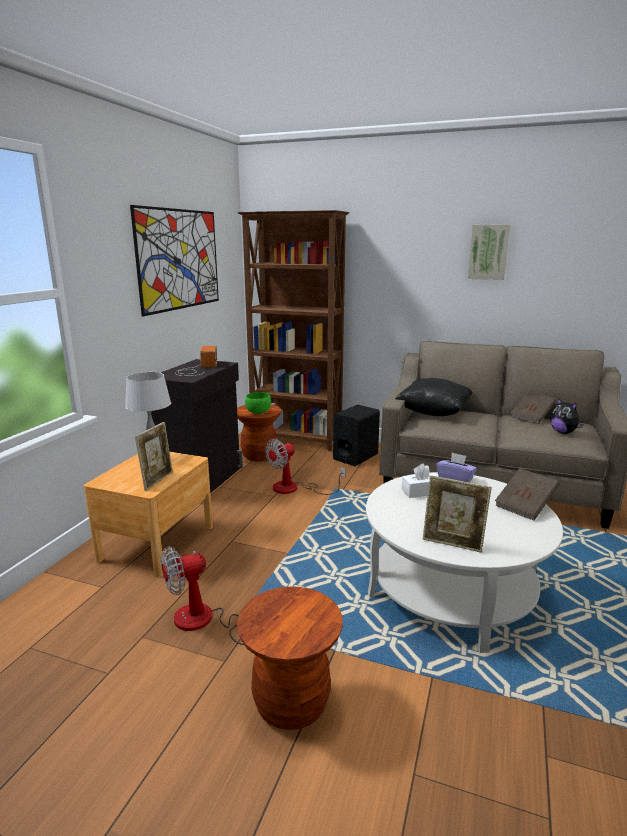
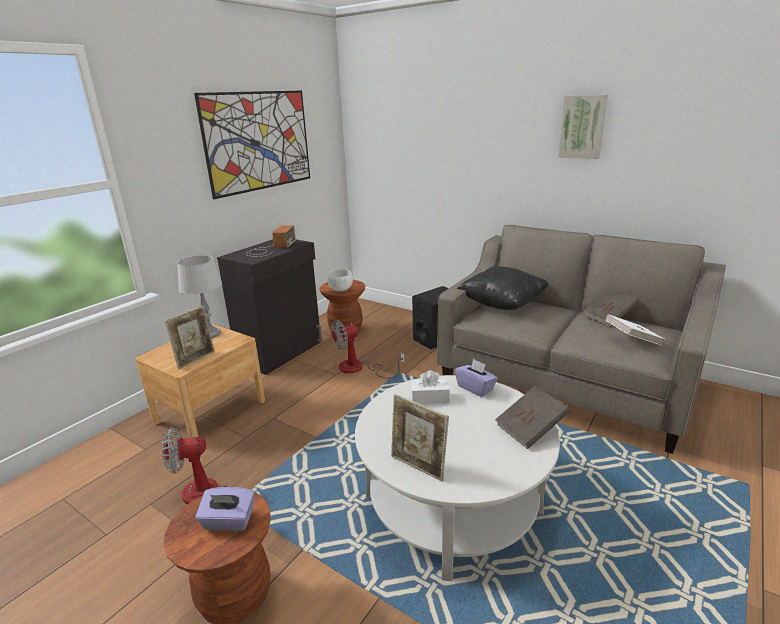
camera: 15 degrees right, 5 degrees up
(258, 413) = (341, 290): green bowl -> white bowl
(297, 439) = (390, 315): brown bookcase -> none
(299, 614) = (228, 521): none -> purple tissue box
(563, 432) = (632, 340): plush toy -> white book

